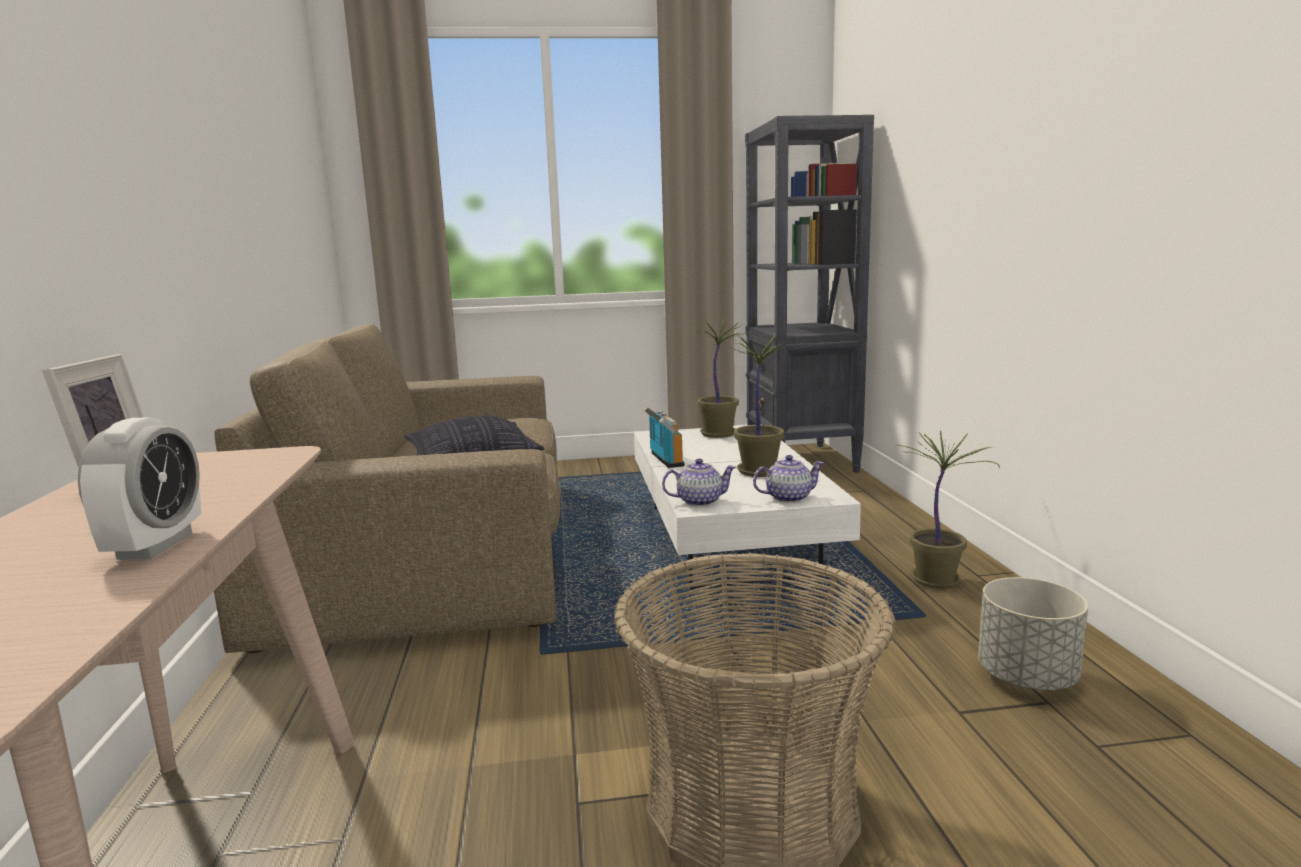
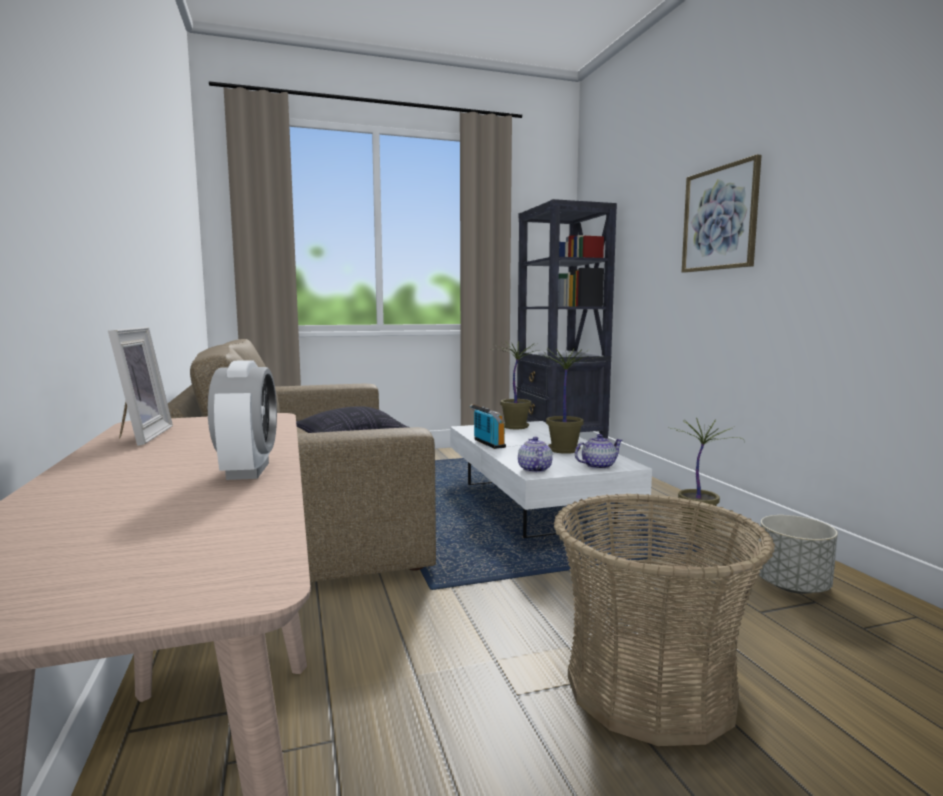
camera: 10 degrees left, 5 degrees down
(699, 501) = (534, 469): teapot -> teapot turned 75 degrees counterclockwise
(992, 140) = (720, 219): none -> picture

